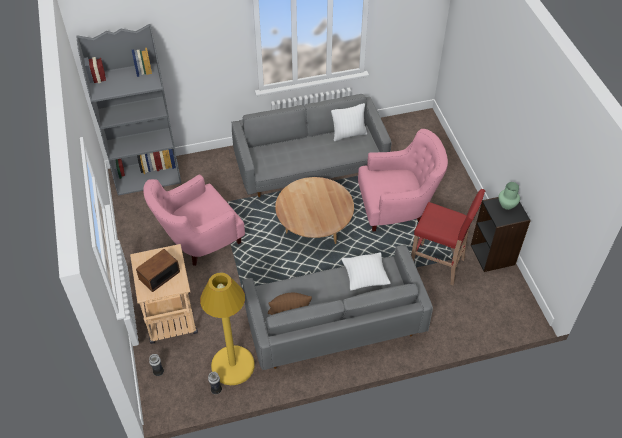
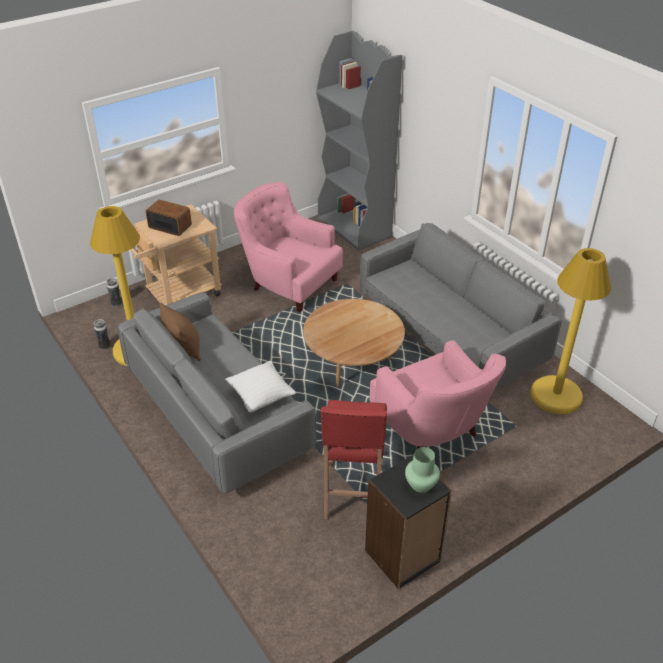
camera: 70 degrees right, 10 degrees down
(348, 134) = (493, 330): white pillow -> none
(391, 136) = (556, 395): none -> yellow floor lamp

